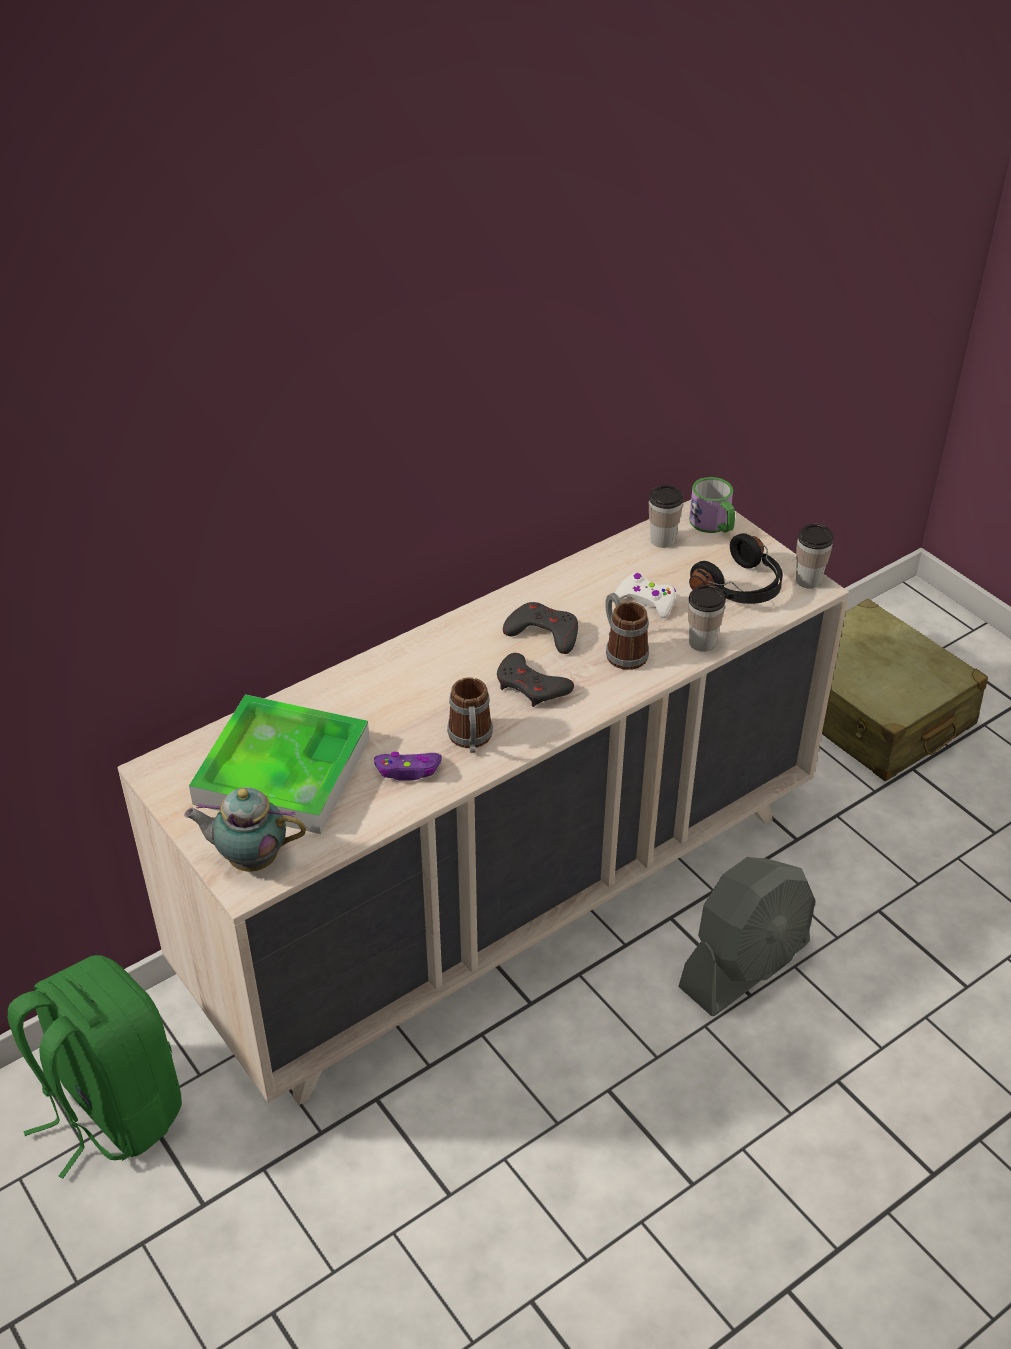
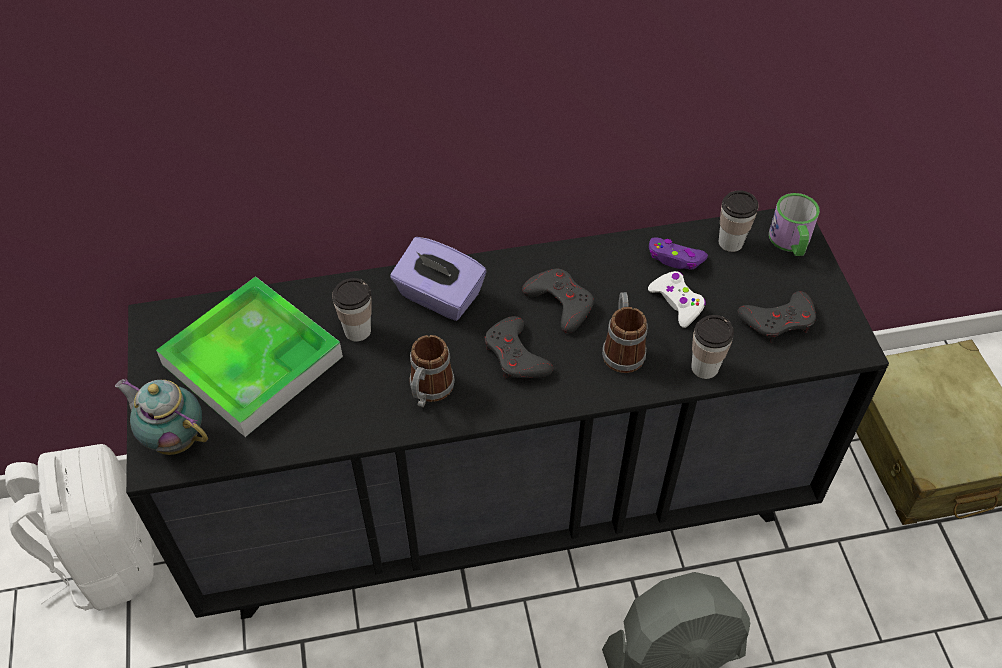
camera: 25 degrees right, 10 degrees up
(111, 1108) = (107, 559): green backpack -> white backpack
(408, 770) = (356, 402): purple game controller -> purple game controller (675, 258)
(428, 662) = (439, 297): none -> purple tissue box
(507, 896) = (502, 500): beige dresser -> black dresser
(741, 588) = (778, 321): black headphones -> grey game controller
(808, 580) = (853, 336): cup -> cup (357, 330)

